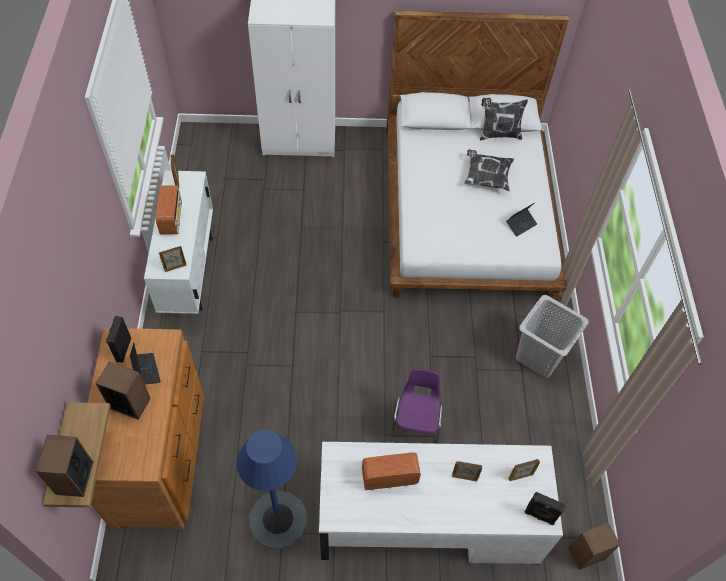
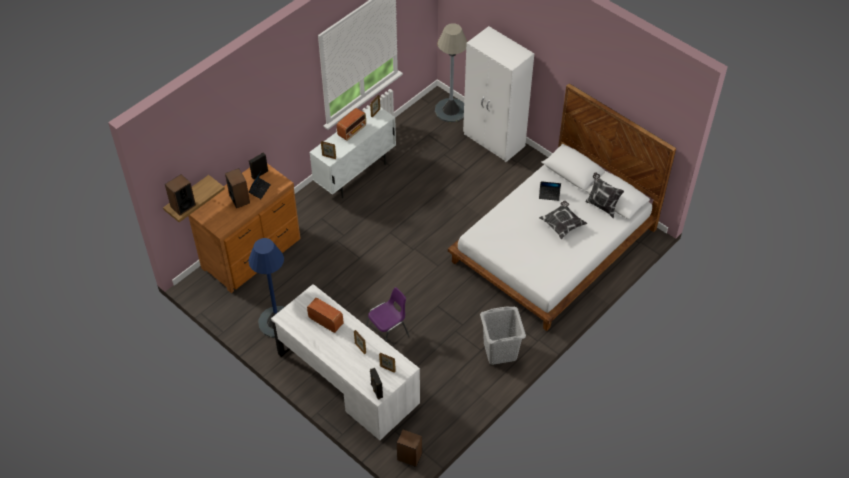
camera: 45 degrees right, 5 degrees down
(222, 138) = (450, 110): none -> grey floor lamp
(521, 224) = (551, 263): laptop -> laptop (549, 195)

